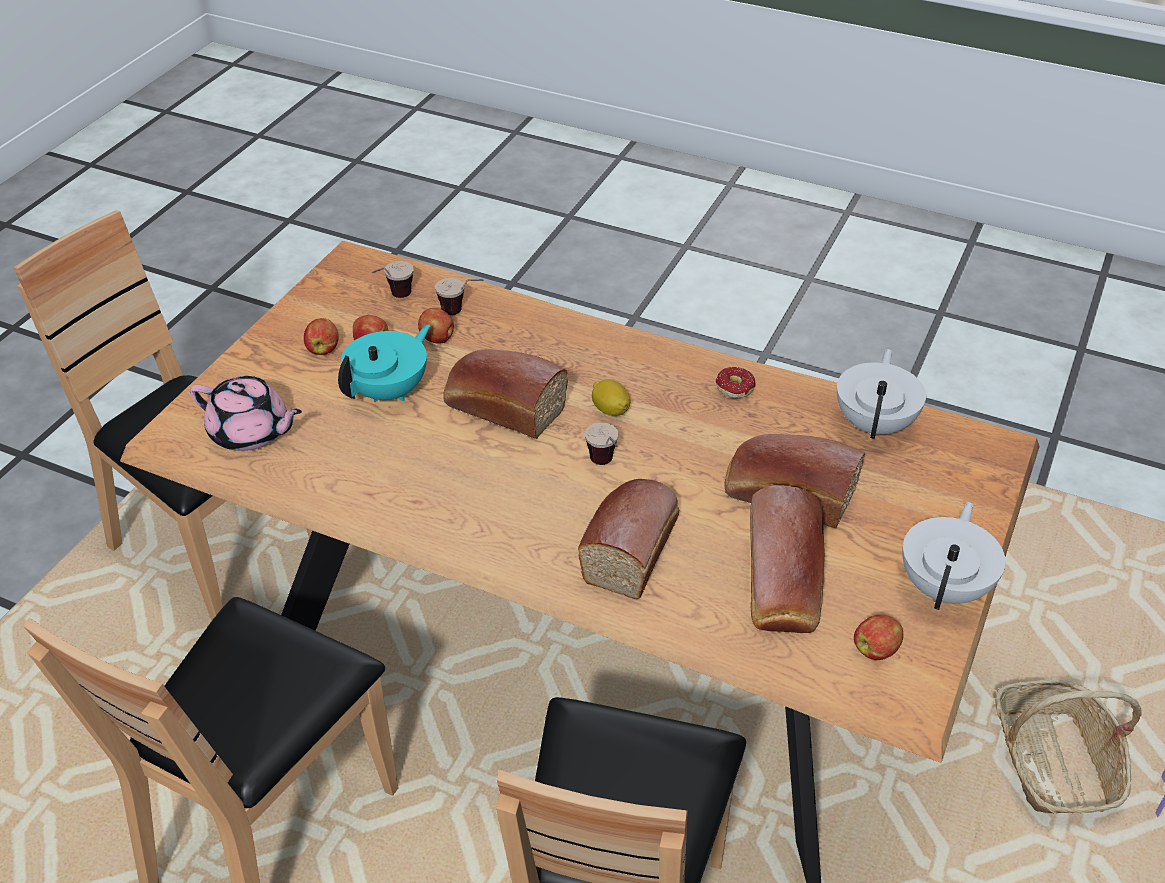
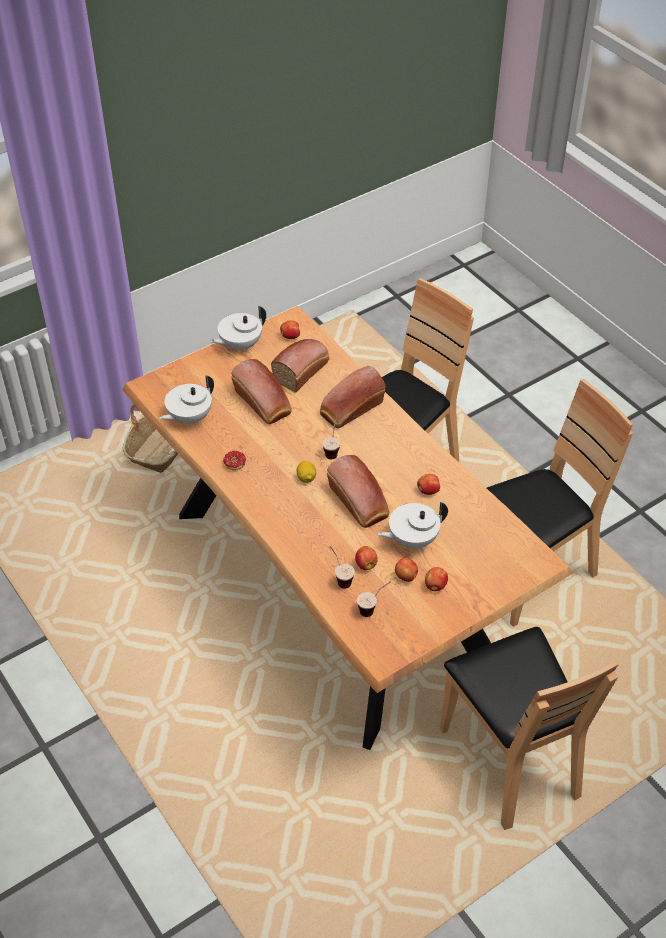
camera: 150 degrees left, 5 degrees up
(251, 433) = (498, 544): pink teapot -> none
(390, 391) = (412, 539): turquoise teapot -> white teapot
(405, 465) = (427, 491): none -> apple

